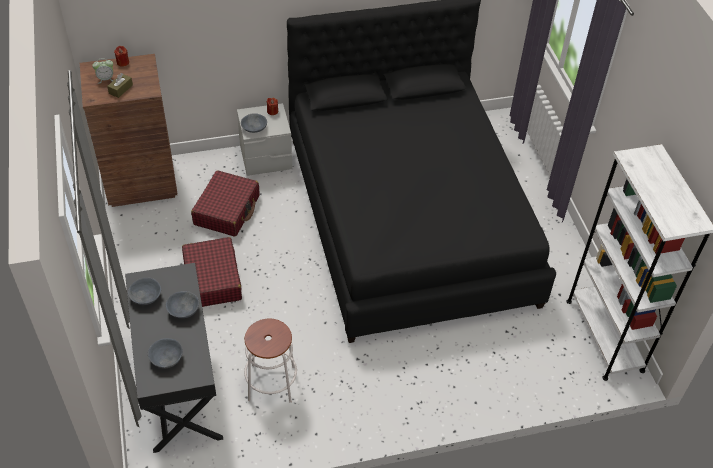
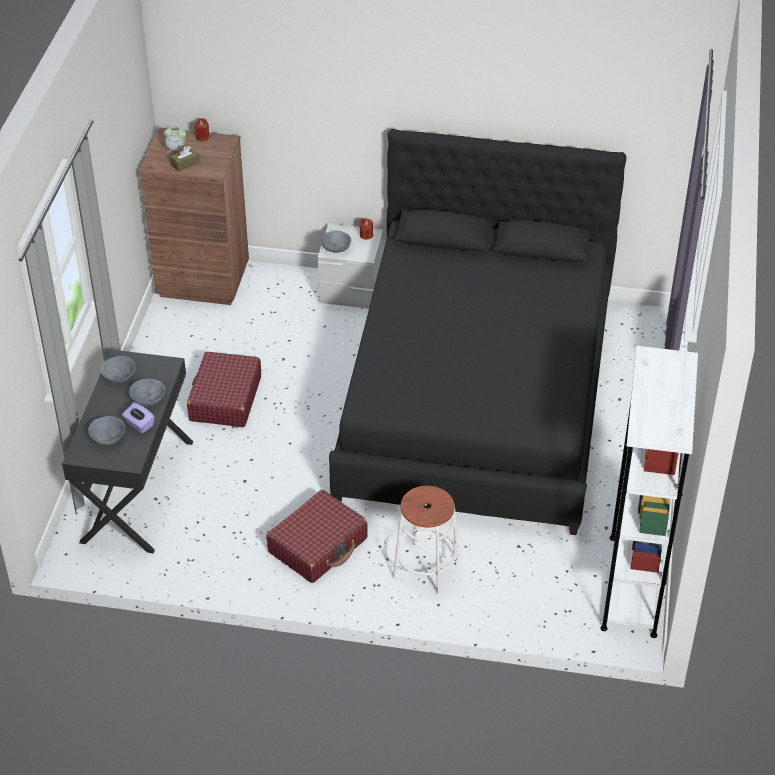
camera: 25 degrees right, 5 degrees down
(188, 337) = (139, 425): none -> purple tissue box
(227, 210) = (279, 333): red suitcase -> red suitcase (318, 545)
(271, 383) = (231, 517): white stool -> white stool (425, 568)

